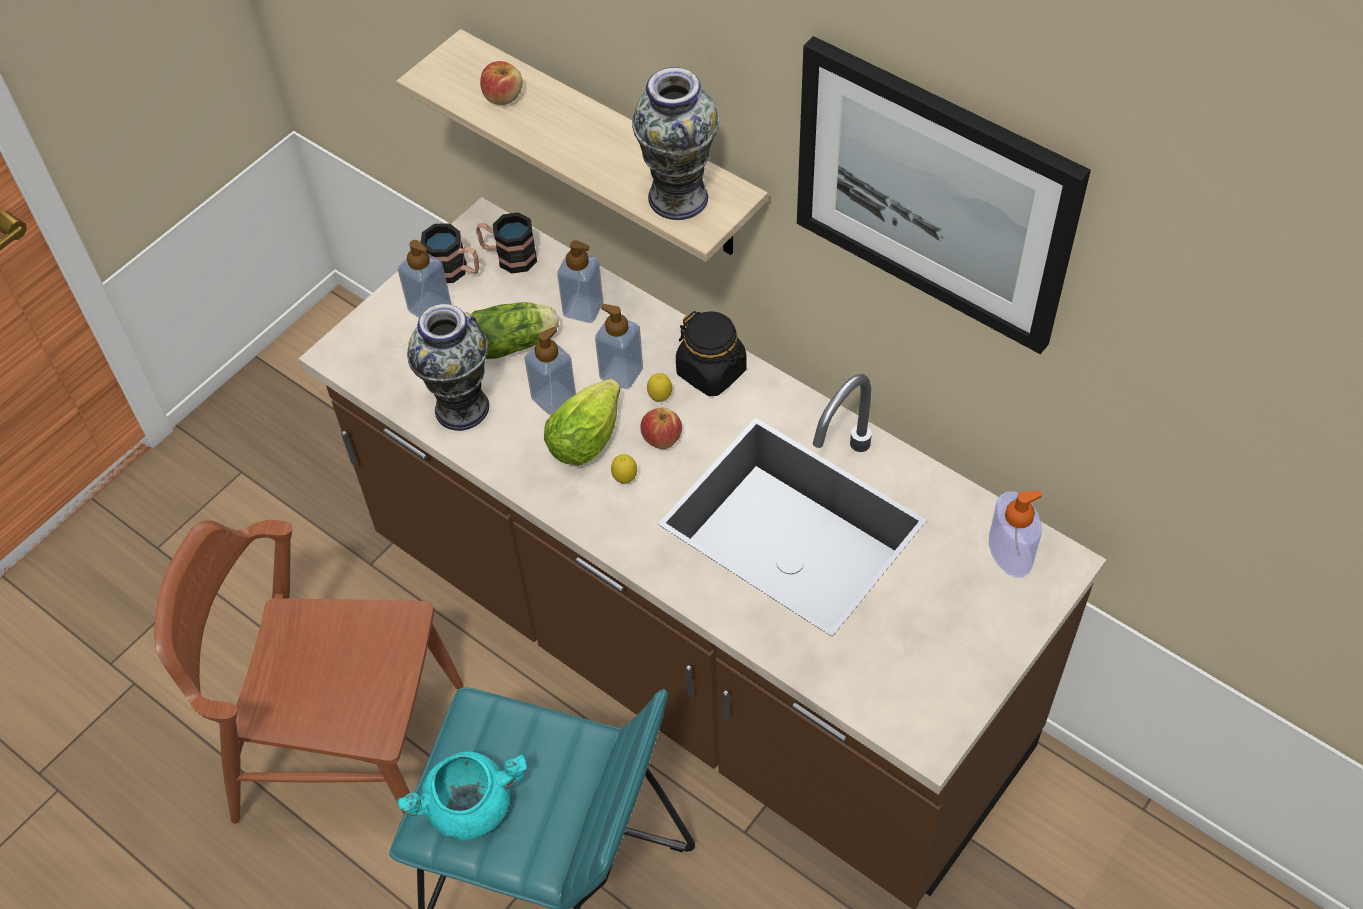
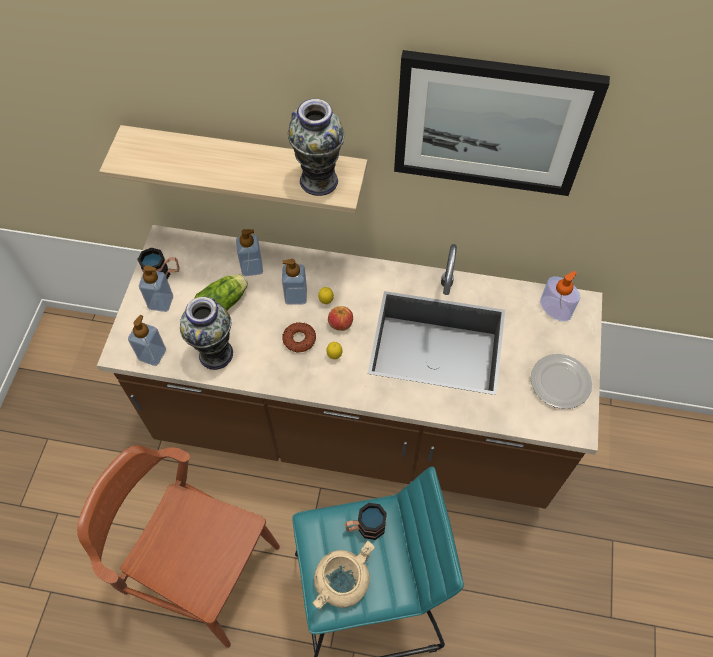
camera: 30 degrees left, 5 degrees up
(348, 751) = (202, 569): brown chair -> brown chair turned 45 degrees clockwise
(470, 806) = (342, 581): turquoise cooking pot -> beige cooking pot
(503, 96) = (174, 157): apple -> none
(508, 256) = (190, 254): mug -> mug (365, 527)
(554, 398) = (266, 326): soap dispenser -> soap dispenser (152, 354)
(589, 436) = (299, 339): lettuce -> donut
(712, 372) = (345, 275): black jar -> none
(946, 663) = (560, 382): none -> plate

